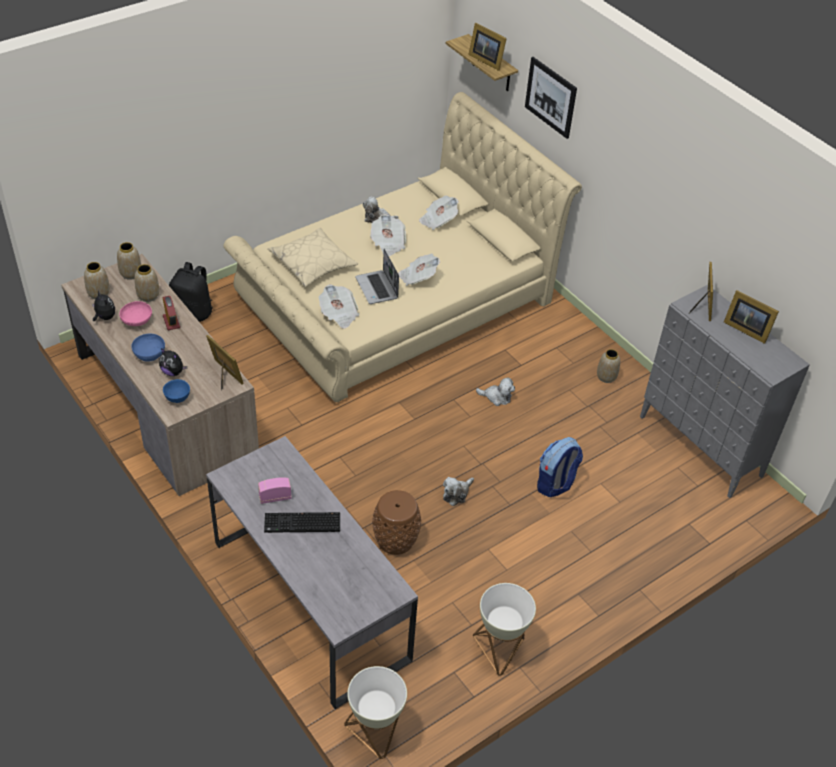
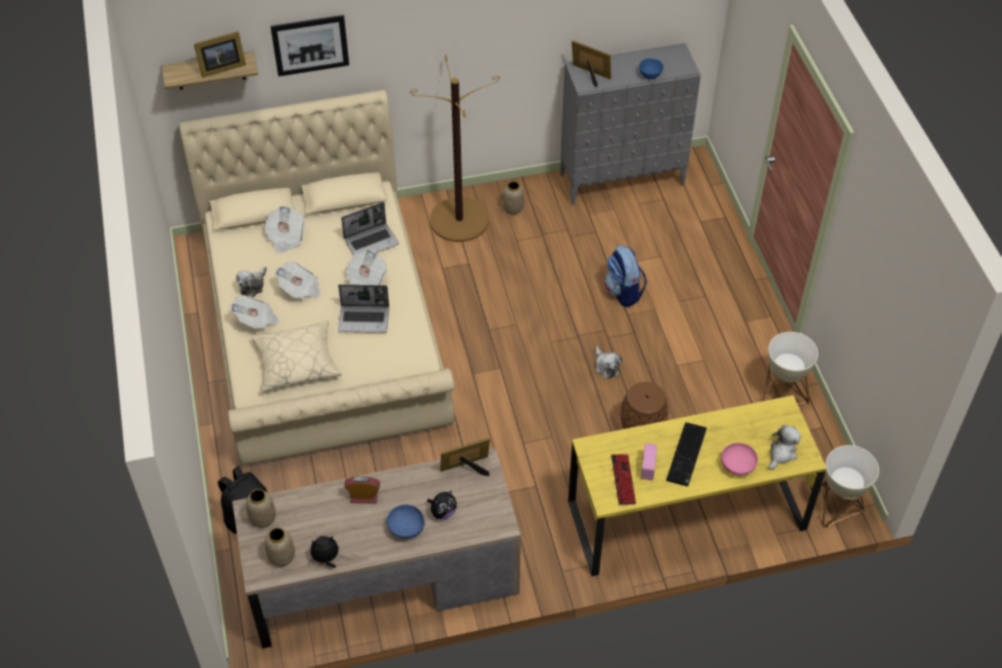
camera: 65 degrees left, 5 degrees up
(137, 321) = (348, 529): pink bowl -> pink bowl (738, 465)
(148, 295) = (309, 509): vase -> none
(178, 399) = (484, 517): blue bowl -> blue bowl (650, 75)
(253, 482) = (623, 480): none -> keyboard
(310, 600) = (686, 515): grey desk -> yellow desk
(339, 314) = (387, 362): newspaper -> newspaper (256, 320)
(464, 269) = (371, 241): none -> laptop
(497, 397) = (501, 296): plush toy -> plush toy (781, 453)
(567, 345) = (459, 220): none -> brown clothes rack
(745, 328) = (629, 61): picture frame -> none

